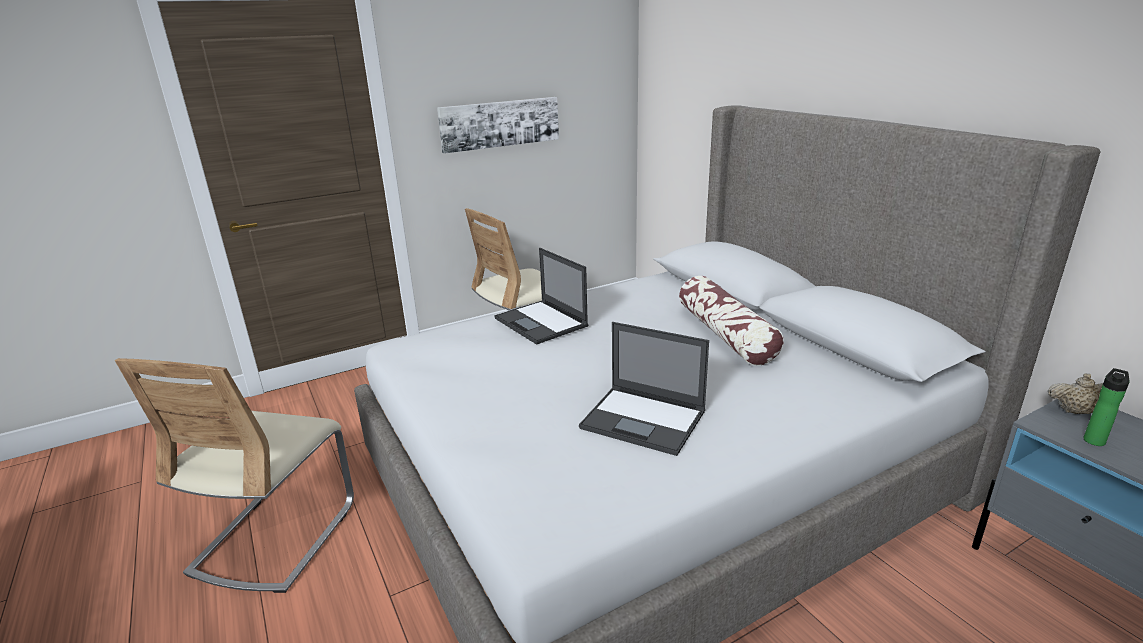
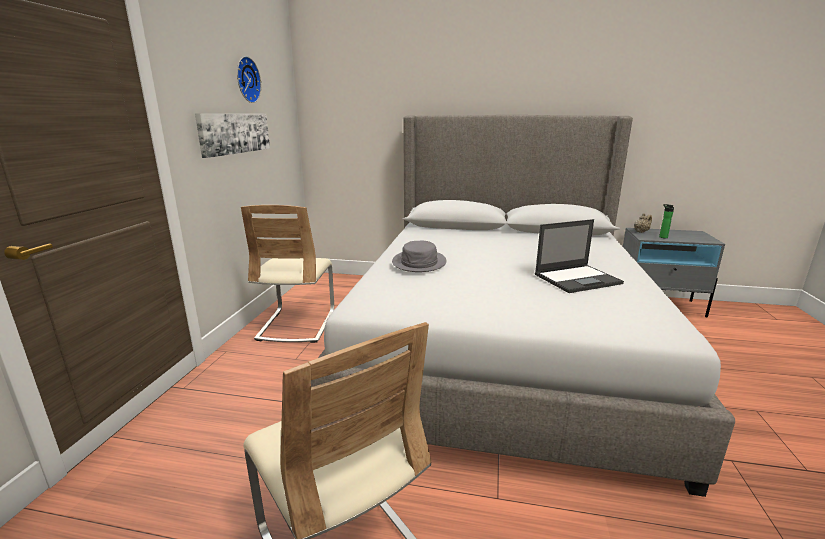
camera: 50 degrees left, 5 degrees down
(529, 60) = (246, 80): none -> wall clock
(541, 322) = (419, 262): laptop -> grey hat
(725, 335) = (509, 241): pillow -> none

